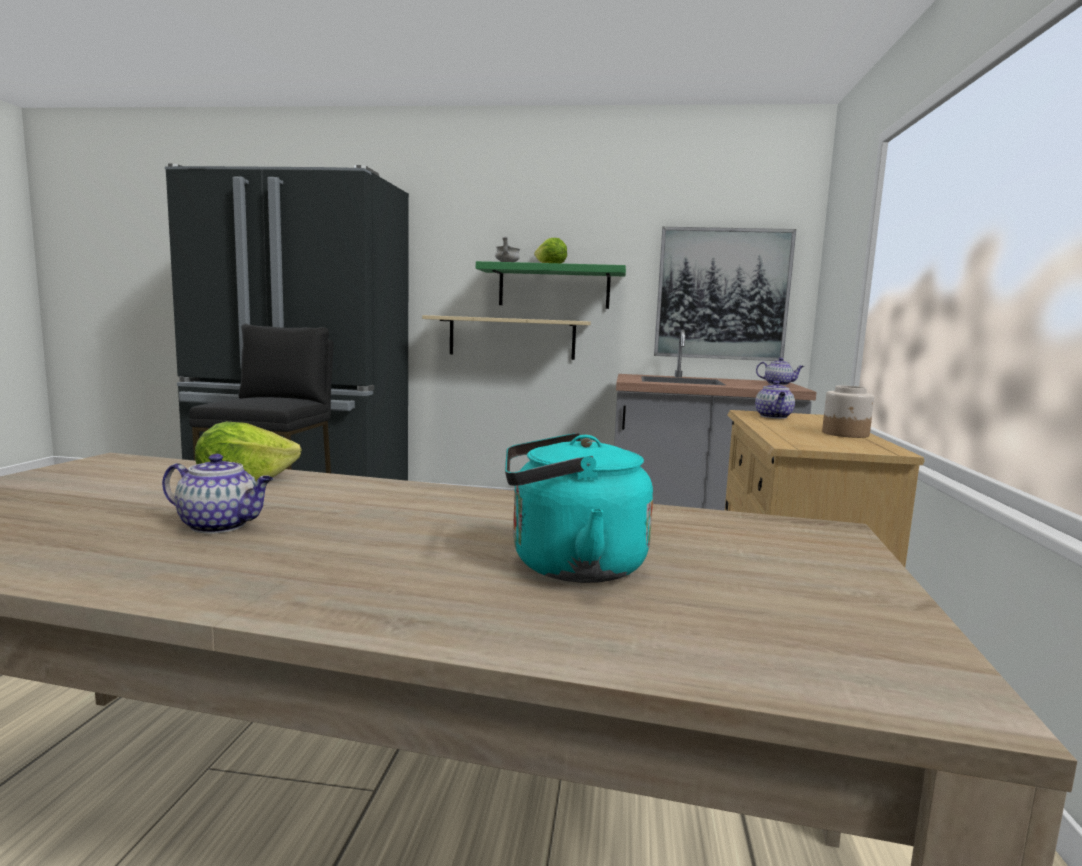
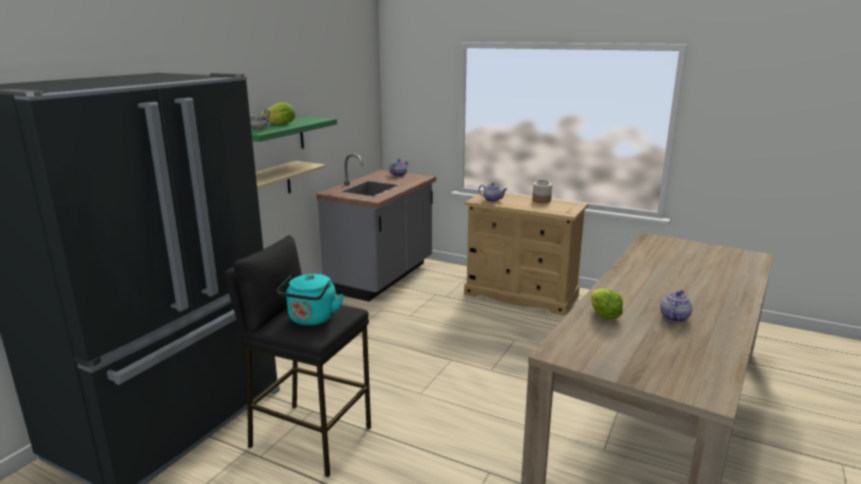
camera: 70 degrees left, 10 degrees up
(569, 566) = (698, 272): turquoise kettle -> turquoise kettle (311, 319)
(722, 294) = (350, 123): picture -> none

